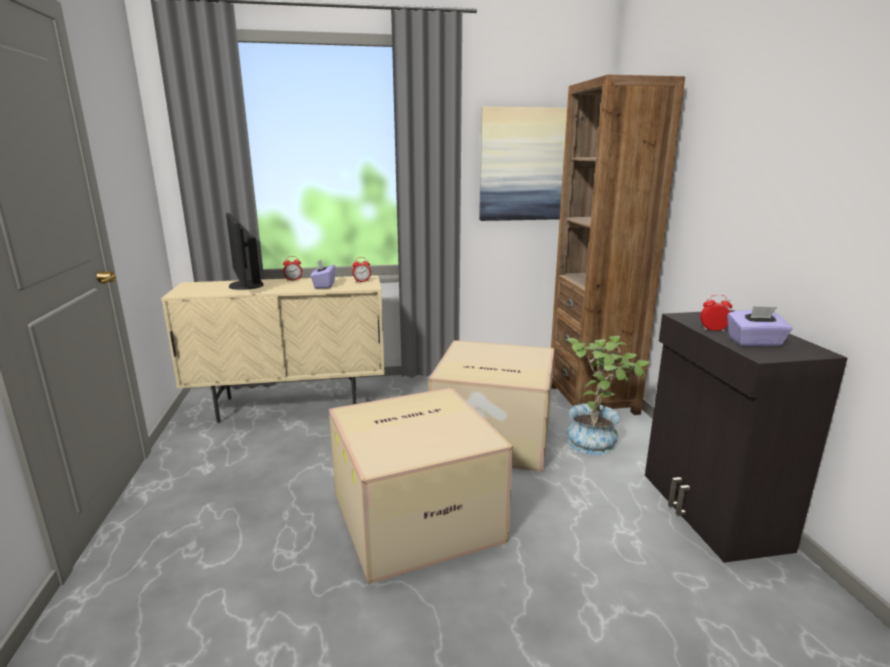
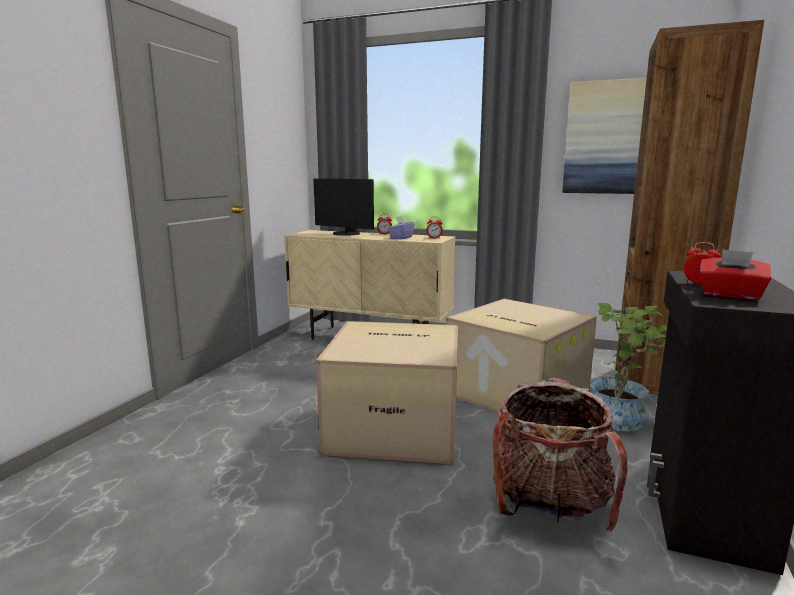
camera: 30 degrees right, 5 degrees down
(244, 286) = (345, 234): monitor -> monitor turned 60 degrees counterclockwise
(619, 557) = (549, 507): none -> backpack
(755, 342) = (730, 295): purple tissue box -> red tissue box

